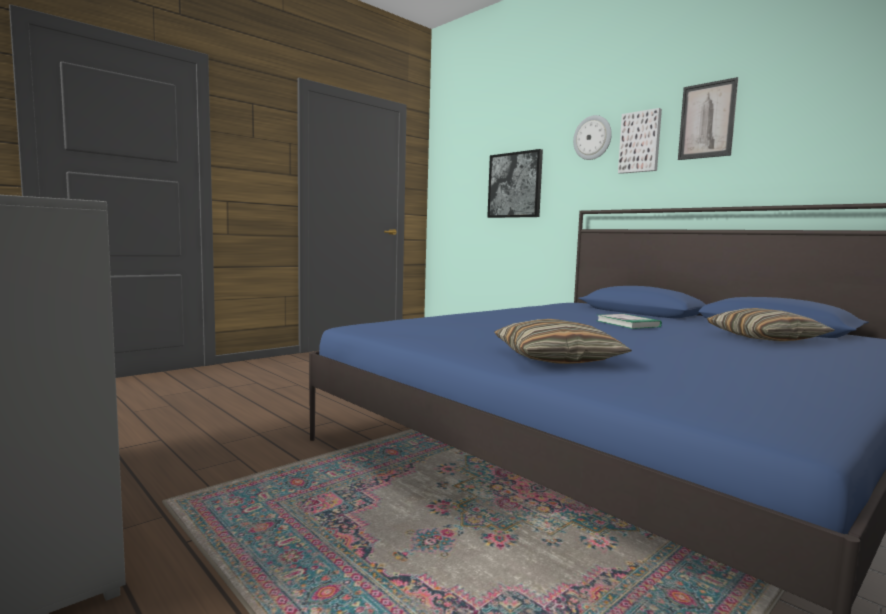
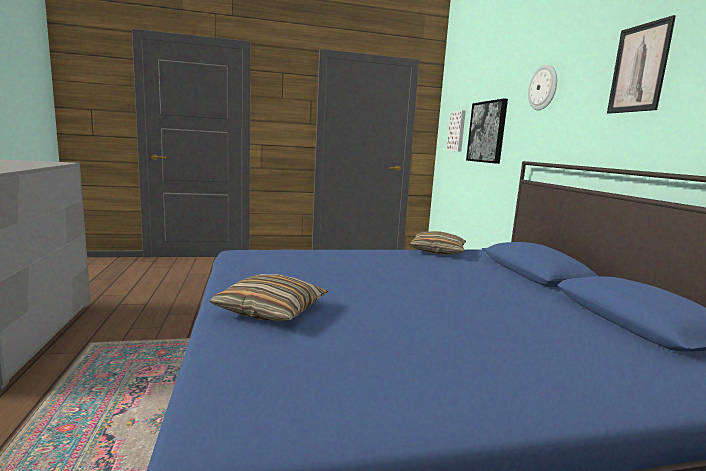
camera: 30 degrees right, 5 degrees up
(627, 324) = (461, 285): book -> none
(640, 142) = (579, 93): picture -> picture (457, 131)
(765, 338) = (566, 331): pillow -> pillow (437, 251)

